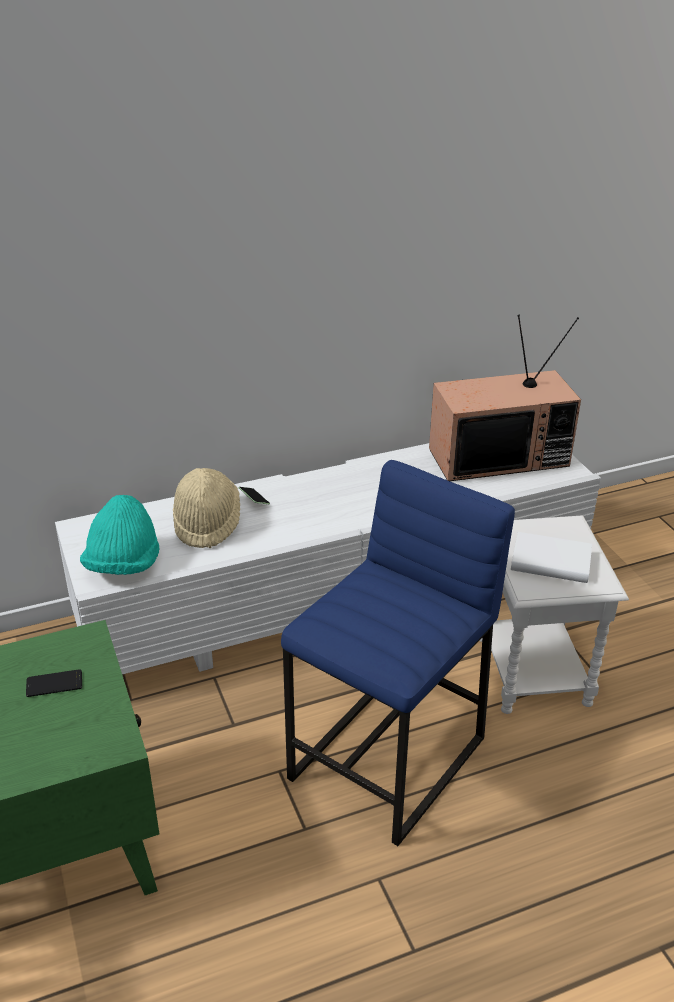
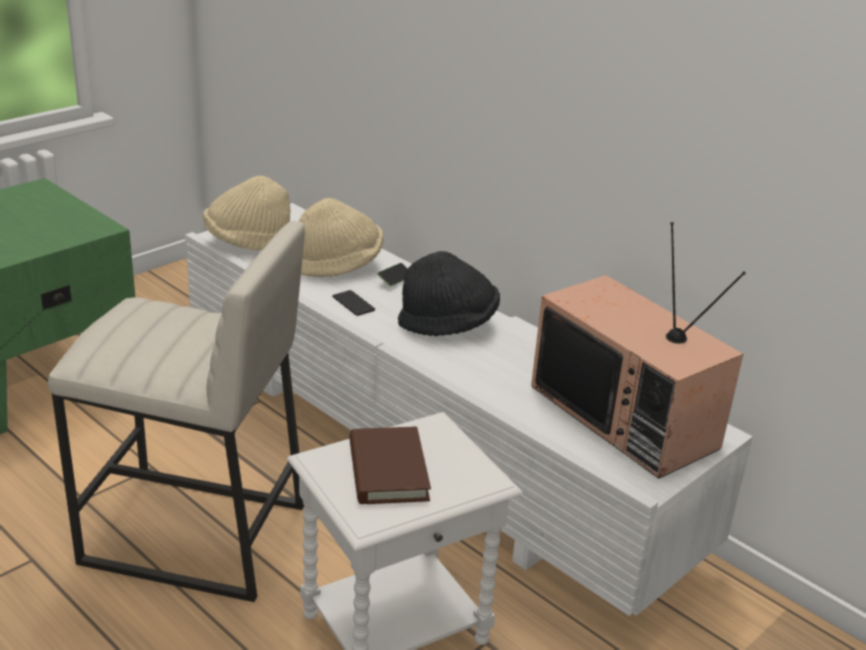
camera: 65 degrees right, 5 degrees down
(54, 684) = (41, 228): phone -> phone (353, 303)
(123, 565) = (248, 243): turquoise hat -> beige hat
(342, 493) = (448, 324): none -> black hat
(388, 758) = (195, 534): blue stool -> beige stool
(550, 562) = (388, 470): white book -> brown book

